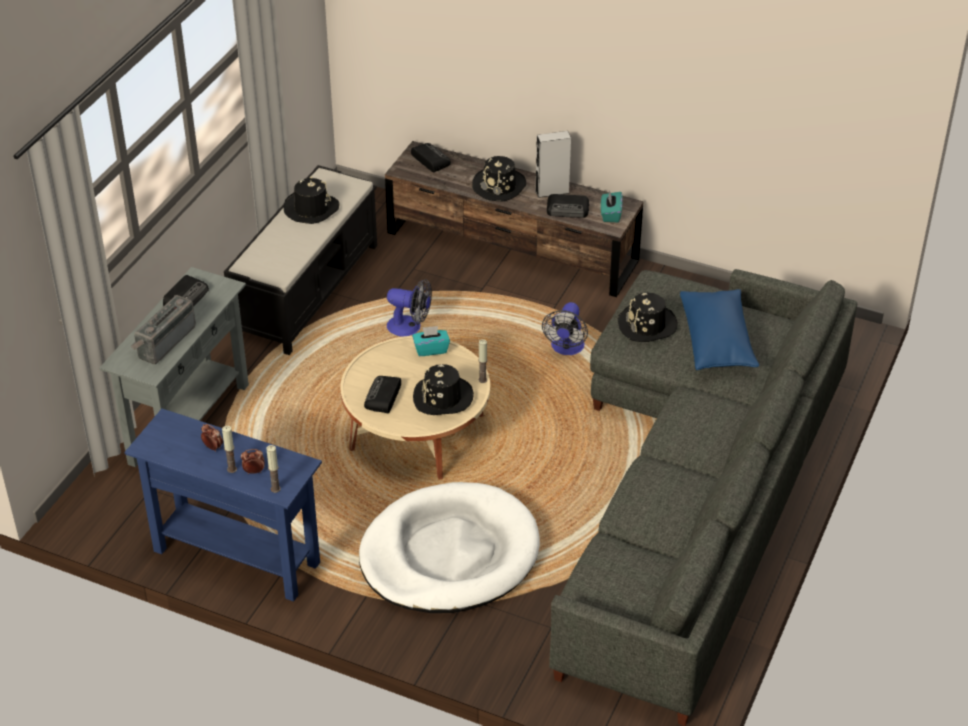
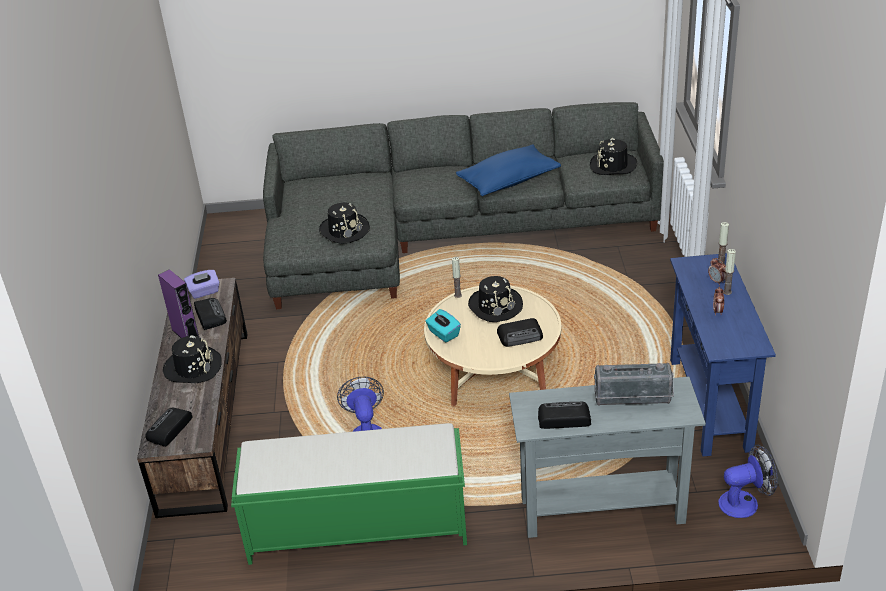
camera: 115 degrees left, 5 degrees down
(307, 289) = (355, 527): black bench -> green bench
(311, 209) = (317, 462): black hat -> black hat (613, 165)
(449, 554) = (600, 307): white dog bed -> none
(552, 191) = (185, 334): grey speaker -> purple speaker
(566, 349) = (333, 335): fan -> fan (745, 502)
(610, 214) = (204, 292): turquoise tissue box -> purple tissue box
(717, 342) = (340, 198): blue pillow -> blue pillow (508, 181)

